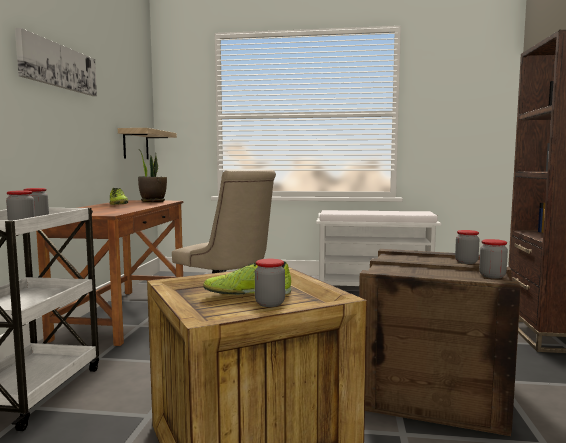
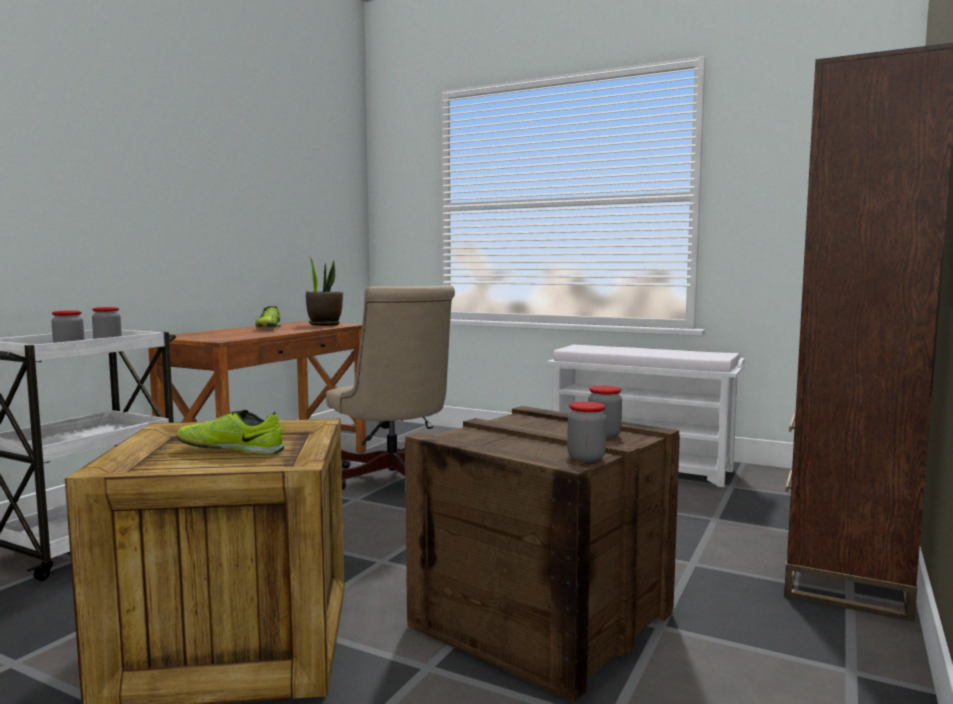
camera: 20 degrees right, 0 degrees up
(58, 66) = (196, 157): picture -> none
(135, 144) = (330, 248): shelf -> none
(270, 303) = (228, 463): jar -> none

